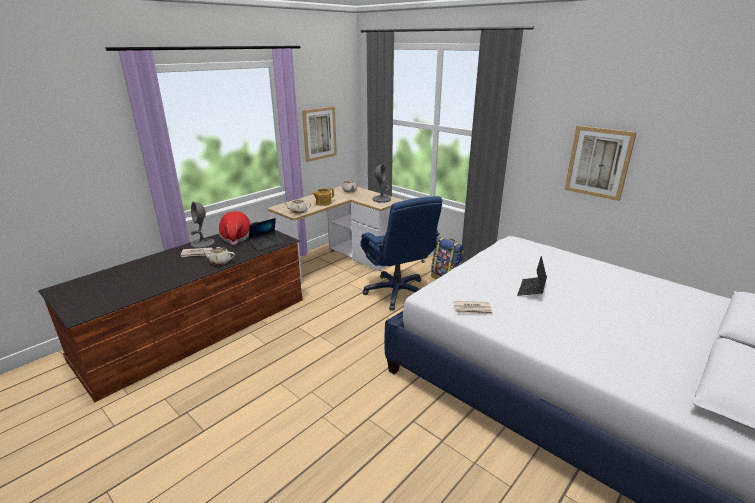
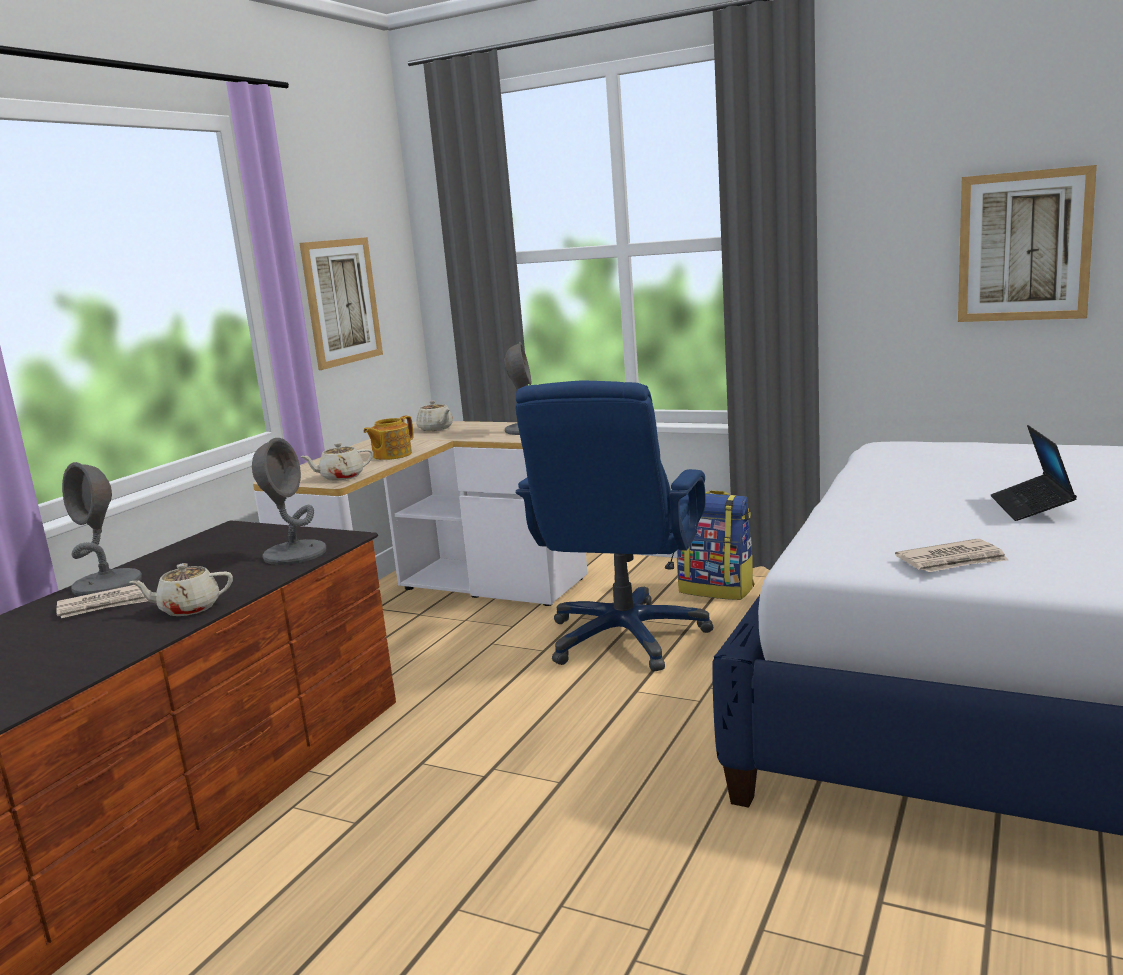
camera: 15 degrees left, 10 degrees down
(236, 237) = (198, 556): hat -> none
(266, 244) = (295, 554): laptop -> grey table lamp
(397, 292) = (625, 638): blue office chair -> blue office chair turned 60 degrees clockwise

